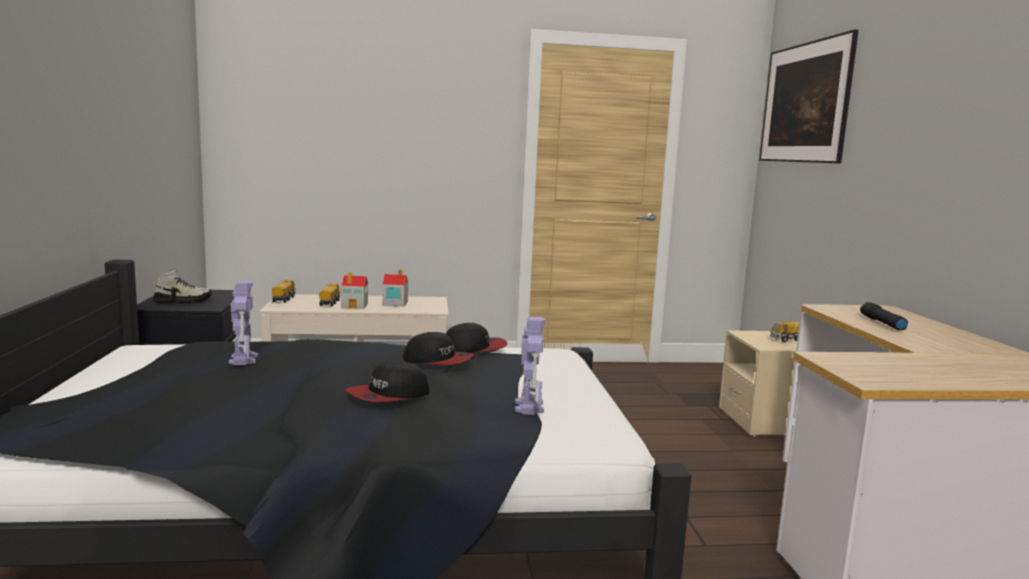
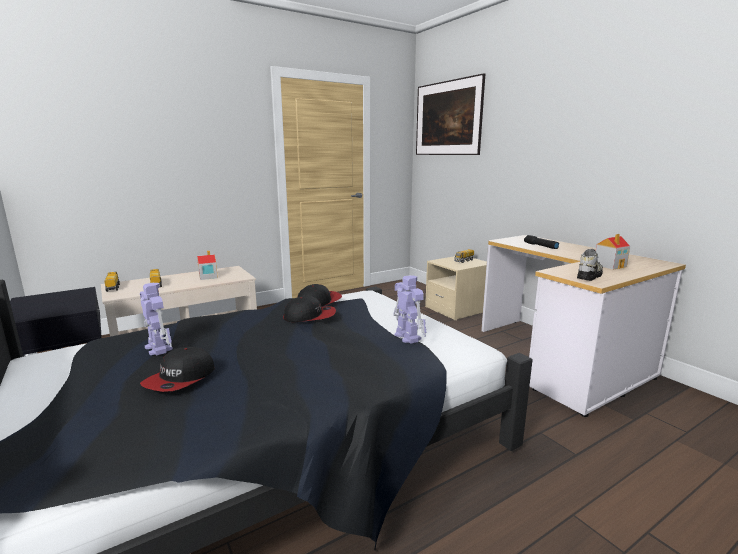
camera: 25 degrees left, 5 degrees up
(183, 301) = (46, 307): shoe -> shoe (589, 276)
(355, 306) = (179, 283): toy house -> toy house (610, 265)
(389, 395) = (315, 352): cap -> cap (180, 378)

